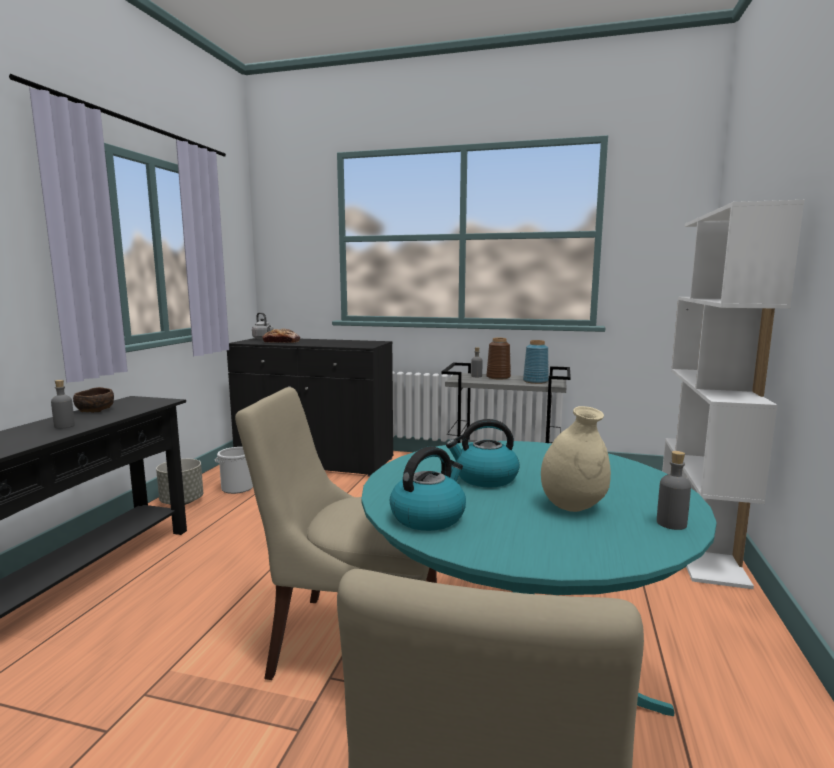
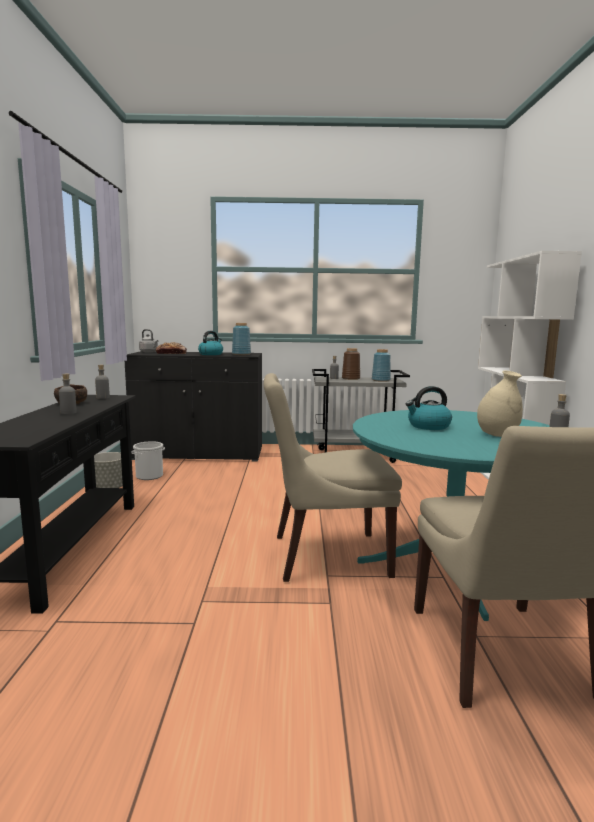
camera: 15 degrees left, 0 degrees up
(143, 402) = (103, 397): none -> grey bottle
(360, 344) = (241, 354): none -> blue vase
(428, 516) = (423, 443): kettle -> kettle (211, 354)

